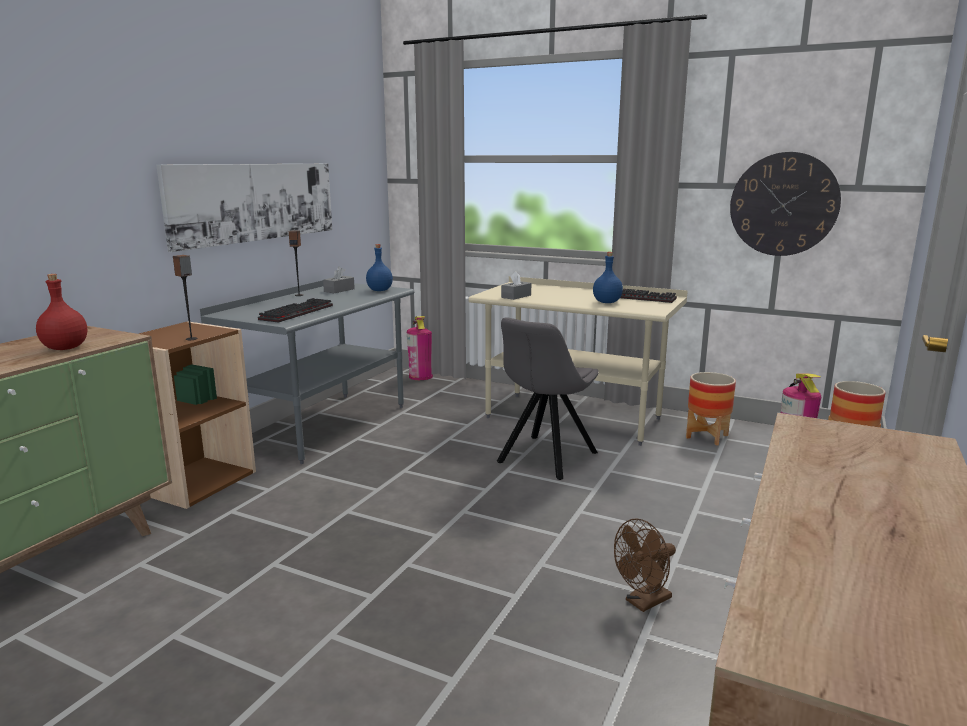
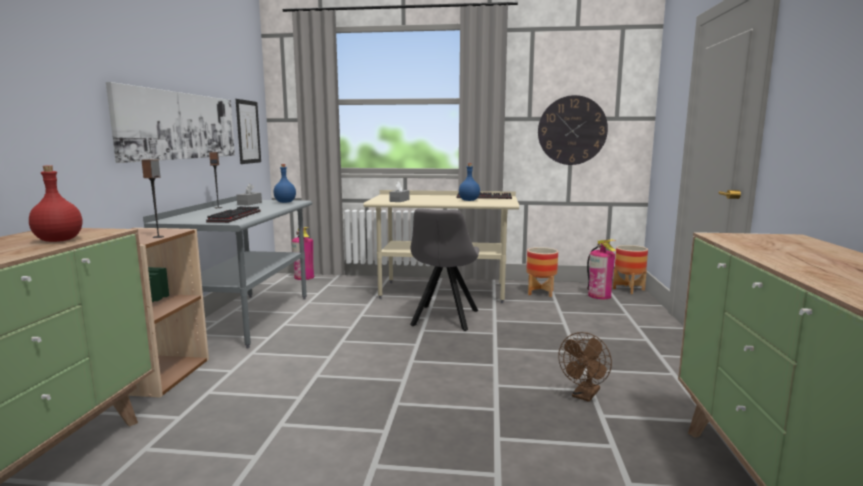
camera: 20 degrees left, 5 degrees down
(356, 199) = (248, 132): none -> picture

